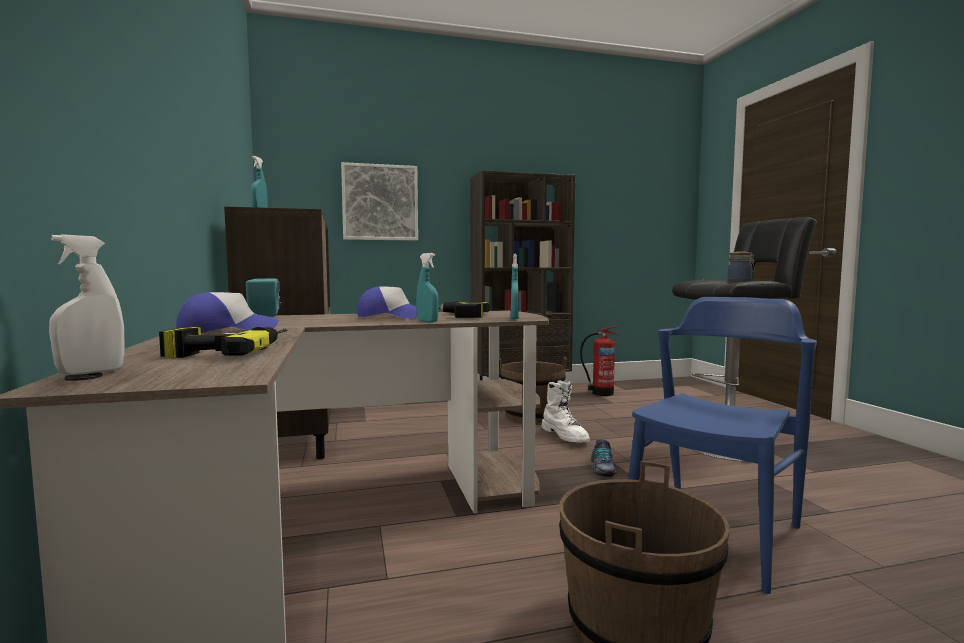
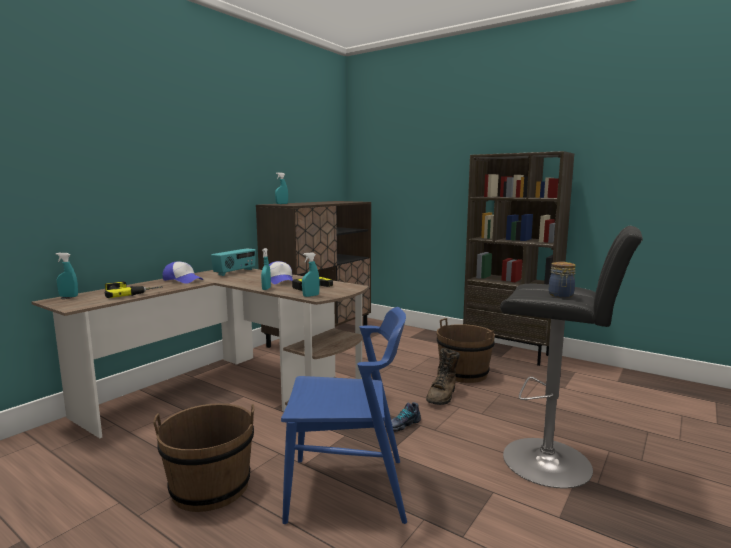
camera: 50 degrees right, 5 degrees up
(91, 372) = (68, 296): white spray bottle -> turquoise spray bottle
(380, 202) = (416, 181): picture -> none
(565, 436) = (442, 396): white boot -> brown boot
(601, 393) = (579, 376): fire extinguisher -> none

